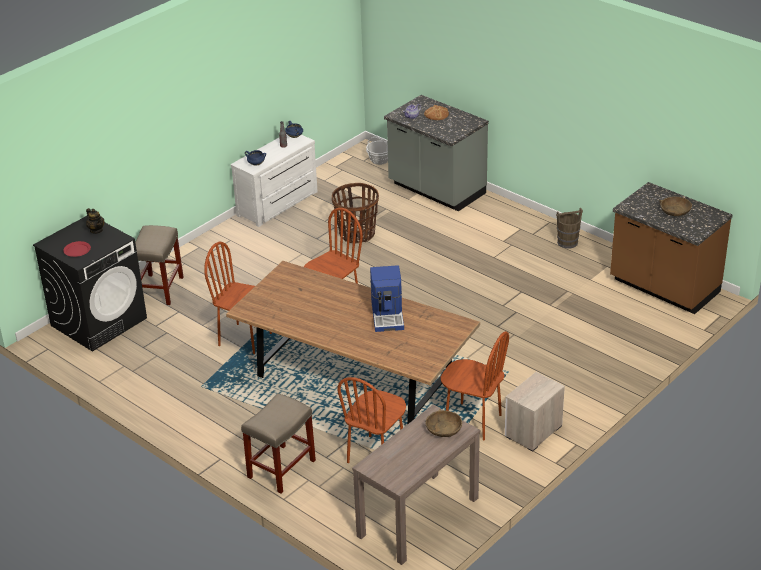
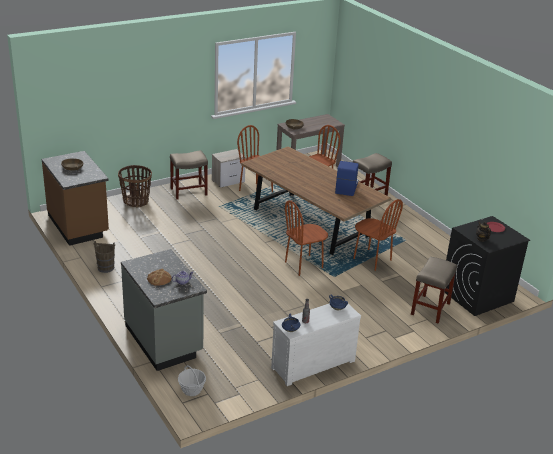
camera: 165 degrees left, 5 degrees down
(356, 234) = (258, 315): basket -> basket (136, 201)
(388, 315) = (291, 176): coffee machine -> coffee machine (346, 188)
(575, 388) = (189, 191): none -> beige stool

